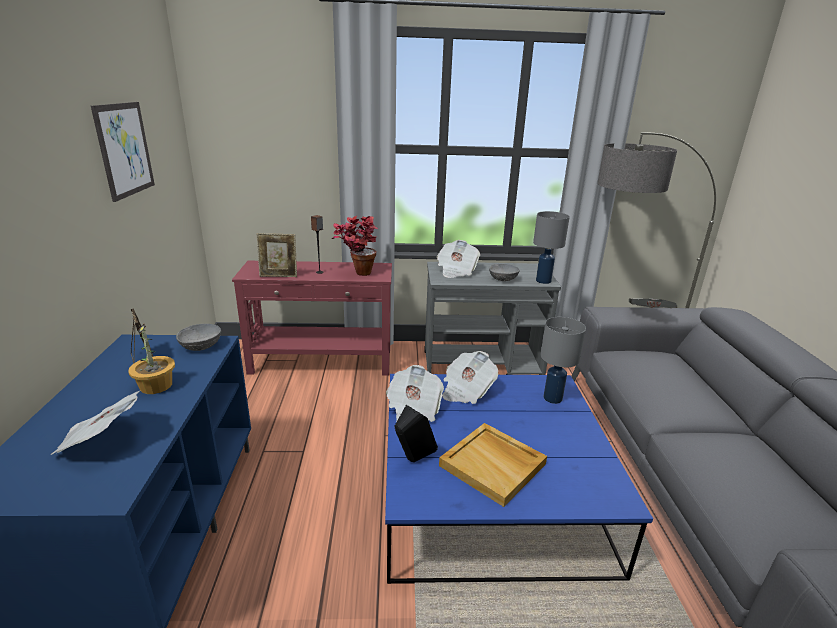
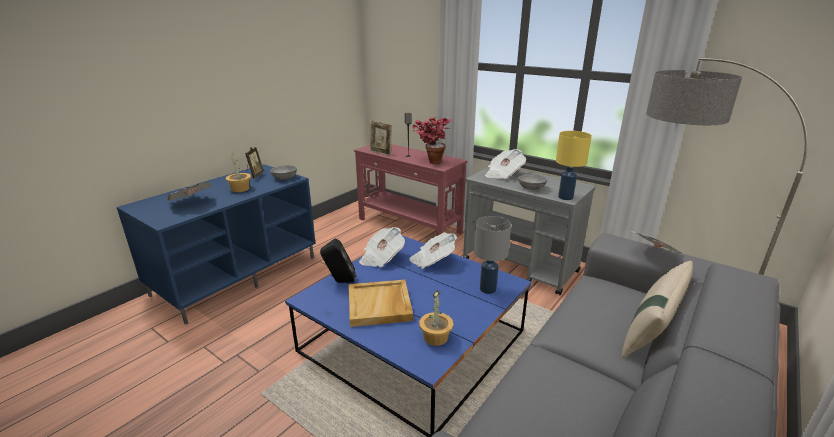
camera: 40 degrees right, 0 degrees up
(125, 149) = (293, 57): picture -> none
(543, 281) = (565, 197): grey table lamp -> yellow table lamp
(587, 470) = (436, 337): none -> potted plant
(700, 380) = (651, 330): none -> beige pillow

